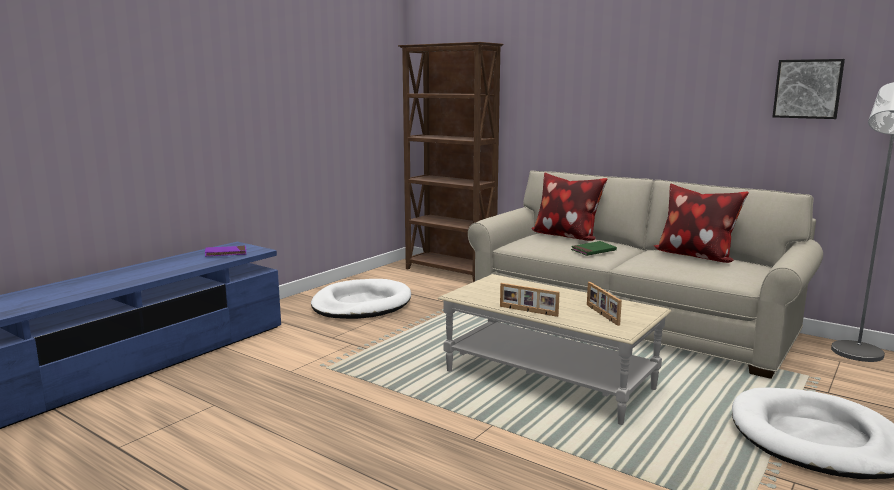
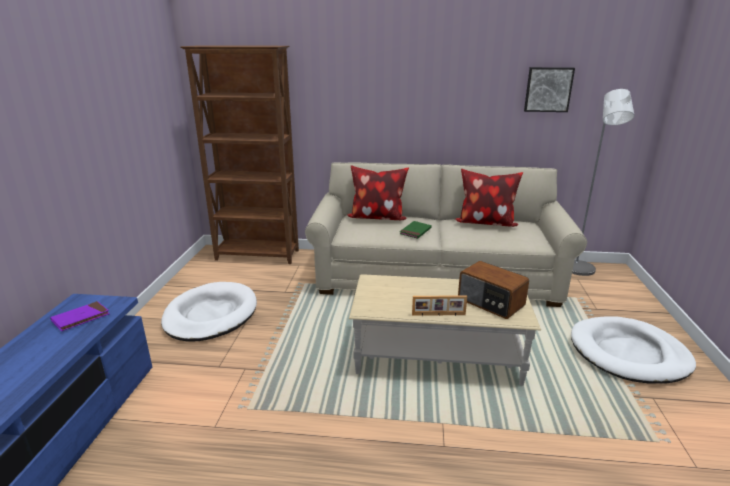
camera: 30 degrees left, 10 degrees up
(601, 314) = (490, 303): picture frame -> radio

